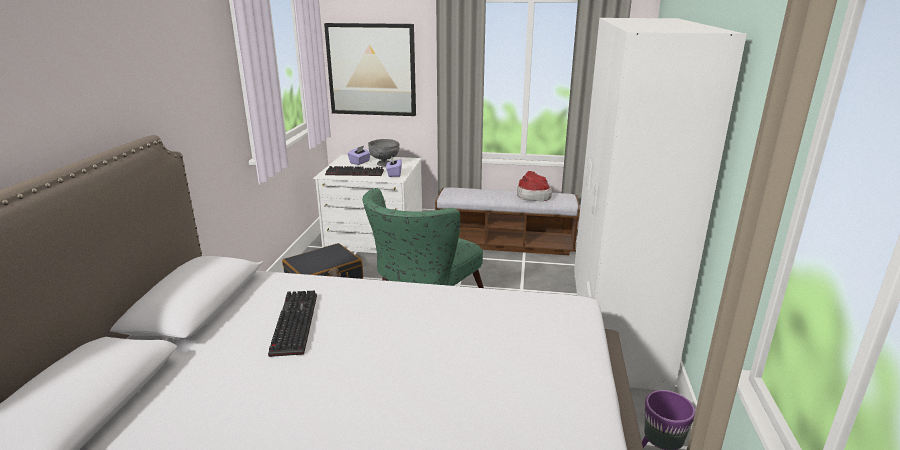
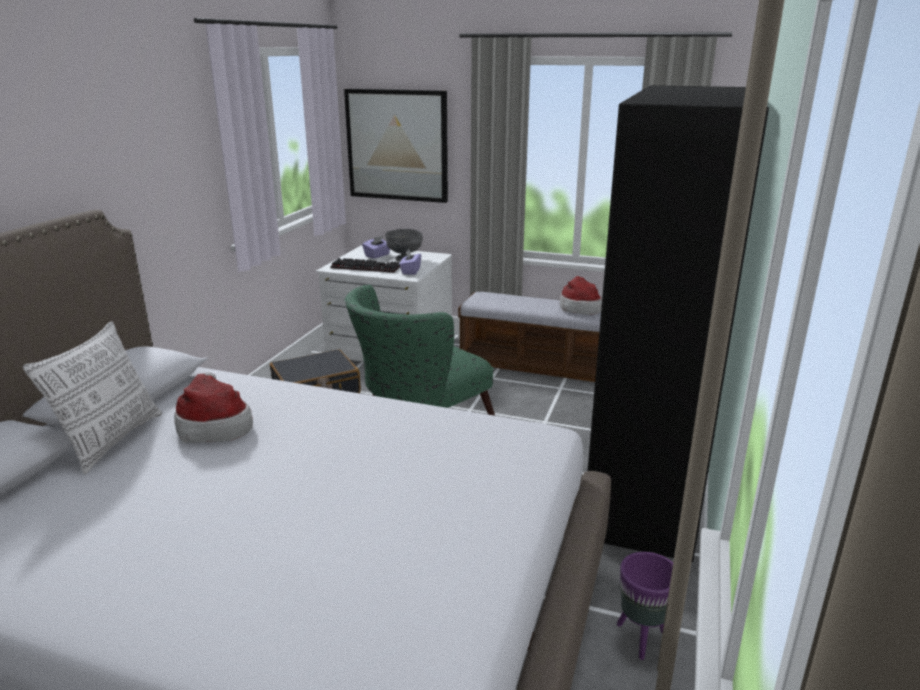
camera: 10 degrees right, 0 degrees up
(203, 346) = (111, 441): none -> pillow
(293, 323) = (214, 426): keyboard -> hat
(615, 324) = (647, 474): white wardrobe -> black wardrobe

